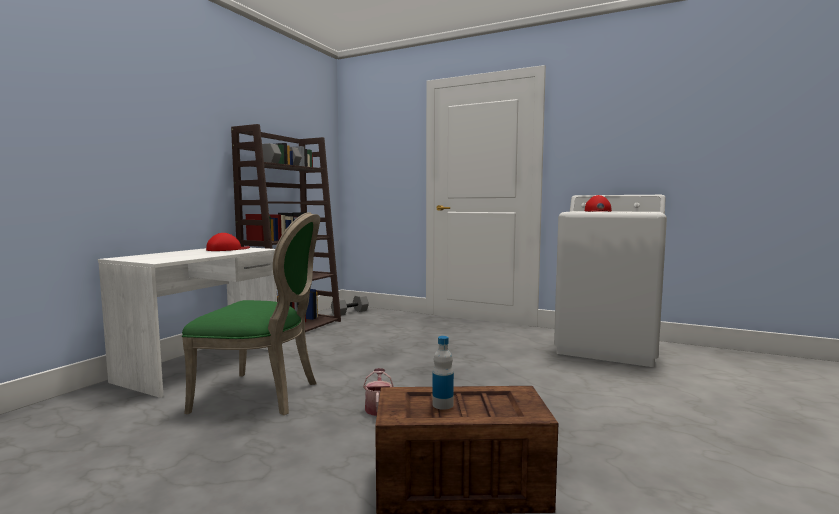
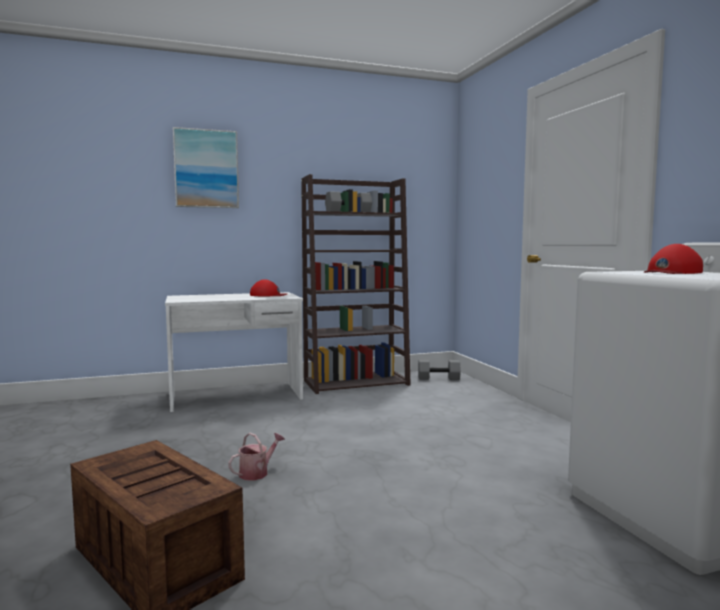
camera: 45 degrees right, 0 degrees up
(135, 102) = (206, 169): none -> picture
(263, 395) = (216, 431): green chair -> none
(442, 404) = (142, 470): bottle -> none

